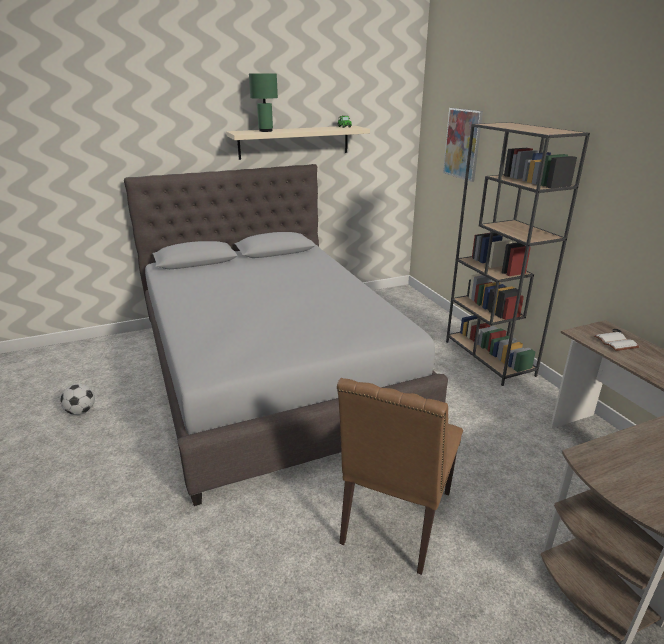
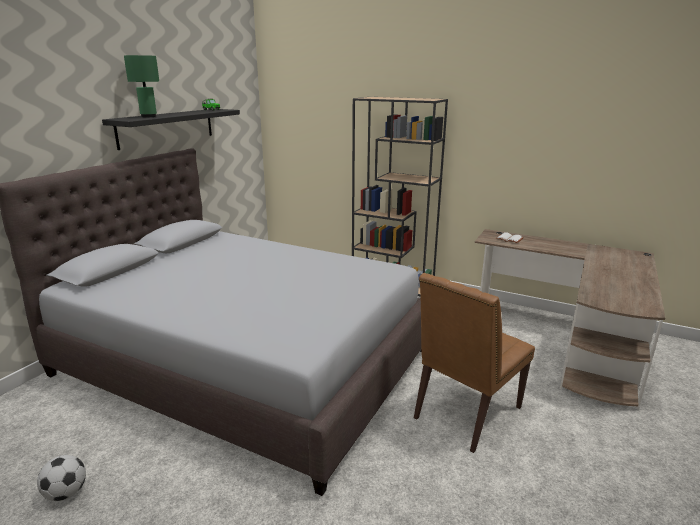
camera: 40 degrees left, 5 degrees down
(294, 142) = (167, 127): beige shelf -> black shelf
(396, 516) = (467, 412): brown chair -> brown chair turned 60 degrees clockwise
(462, 144) = (318, 118): picture -> none

